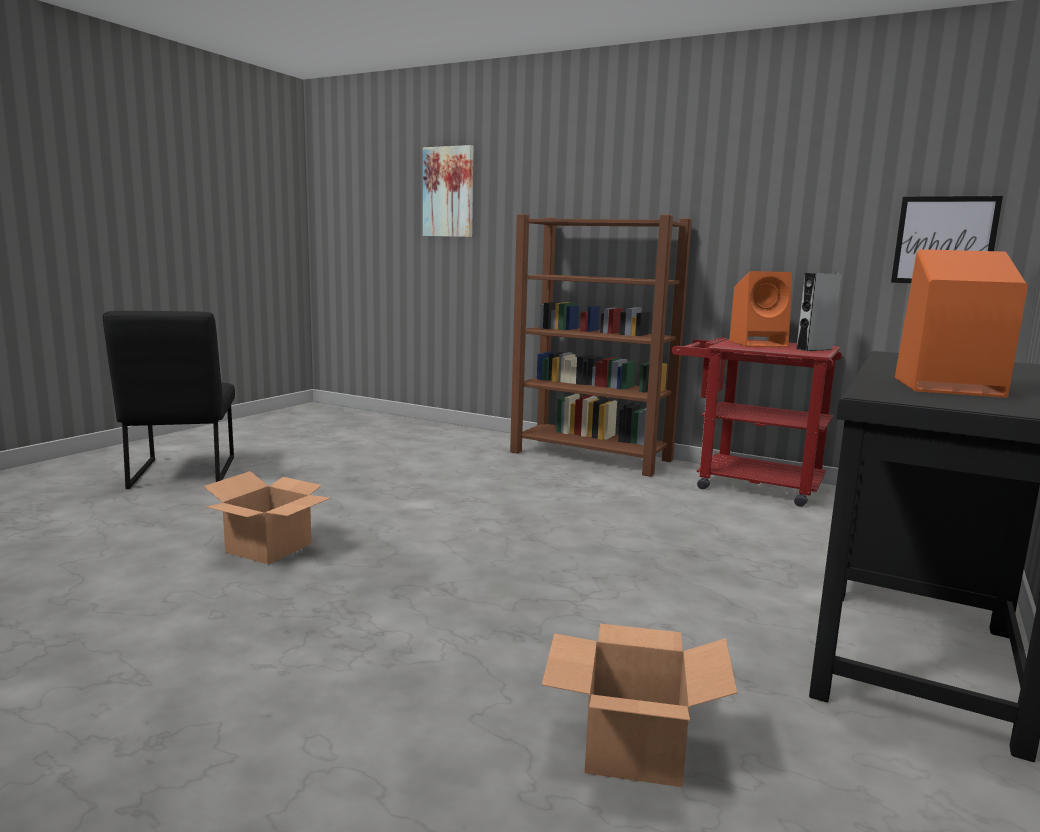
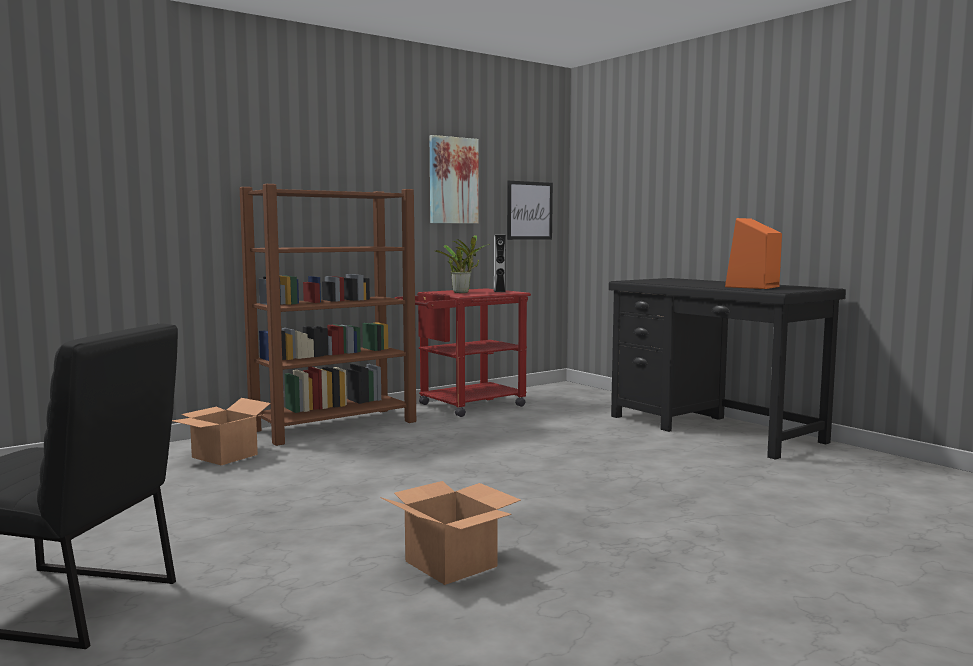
camera: 65 degrees left, 5 degrees down
(448, 192) = (88, 149): picture -> picture (453, 180)
(634, 748) = (823, 498): cardboard box -> cardboard box (225, 456)
(759, 344) = (462, 292): orange speaker -> potted plant

